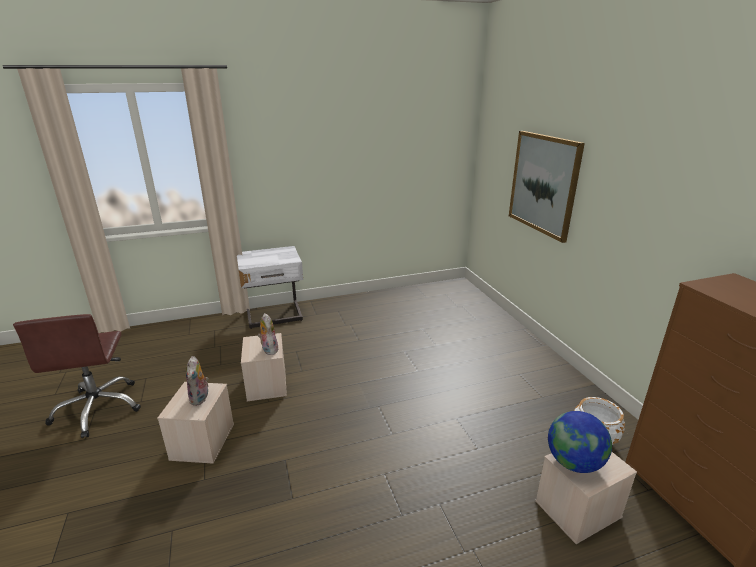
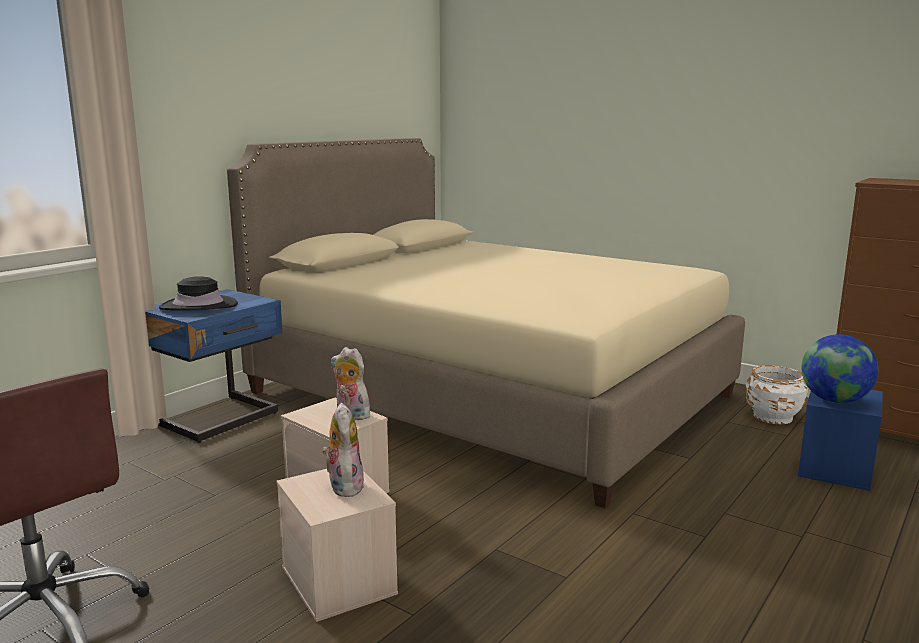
camera: 35 degrees left, 10 degrees down
(200, 398) = (343, 486): plush toy -> plush toy turned 150 degrees counterclockwise
(261, 257) = (199, 306): none -> black hat
(275, 316) = (220, 419): white nightstand -> blue nightstand
(421, 344) = (489, 394): none -> beige bed
(543, 184) = (582, 149): picture -> none
(577, 510) = (836, 468): beige storage box -> blue storage box

